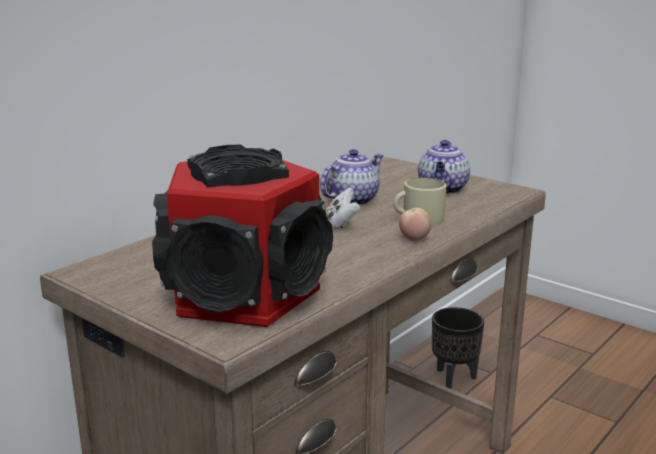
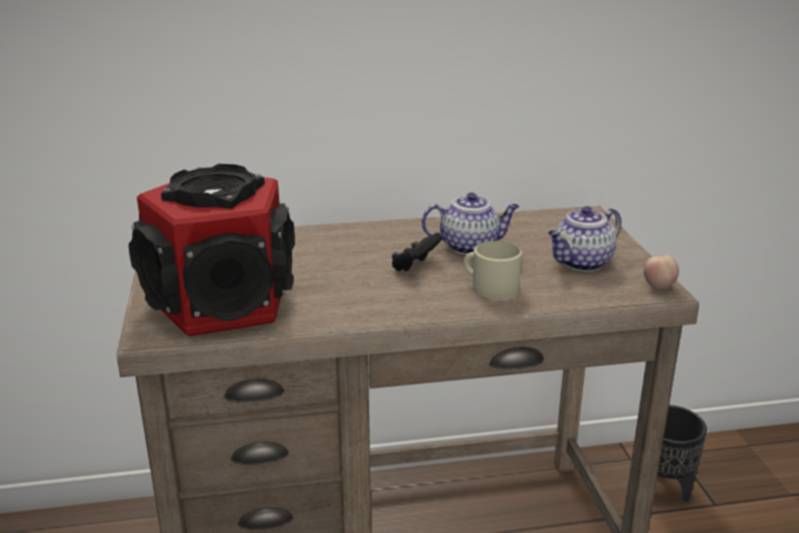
camera: 40 degrees right, 5 degrees up
(341, 223) = (415, 266): white game controller -> black game controller
(414, 239) = (445, 305): apple -> apple (659, 287)

